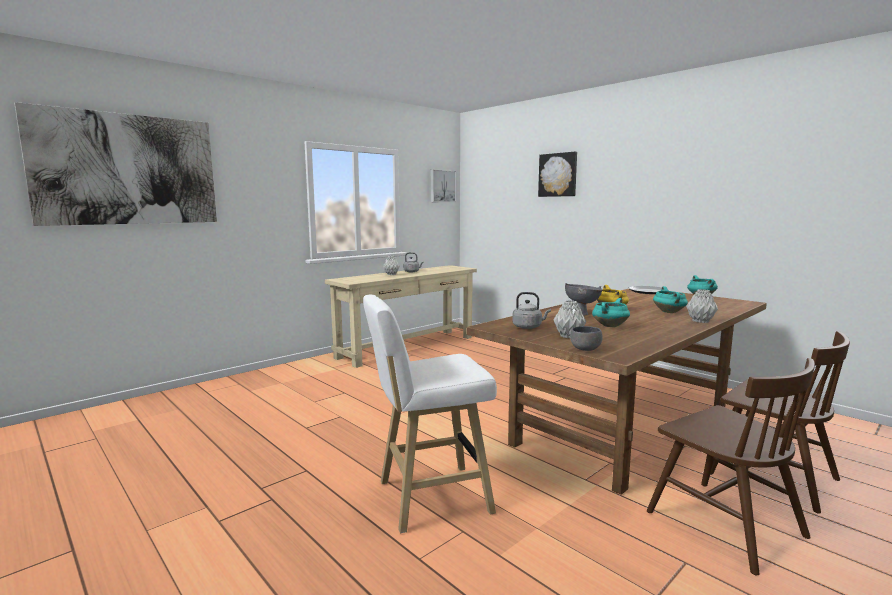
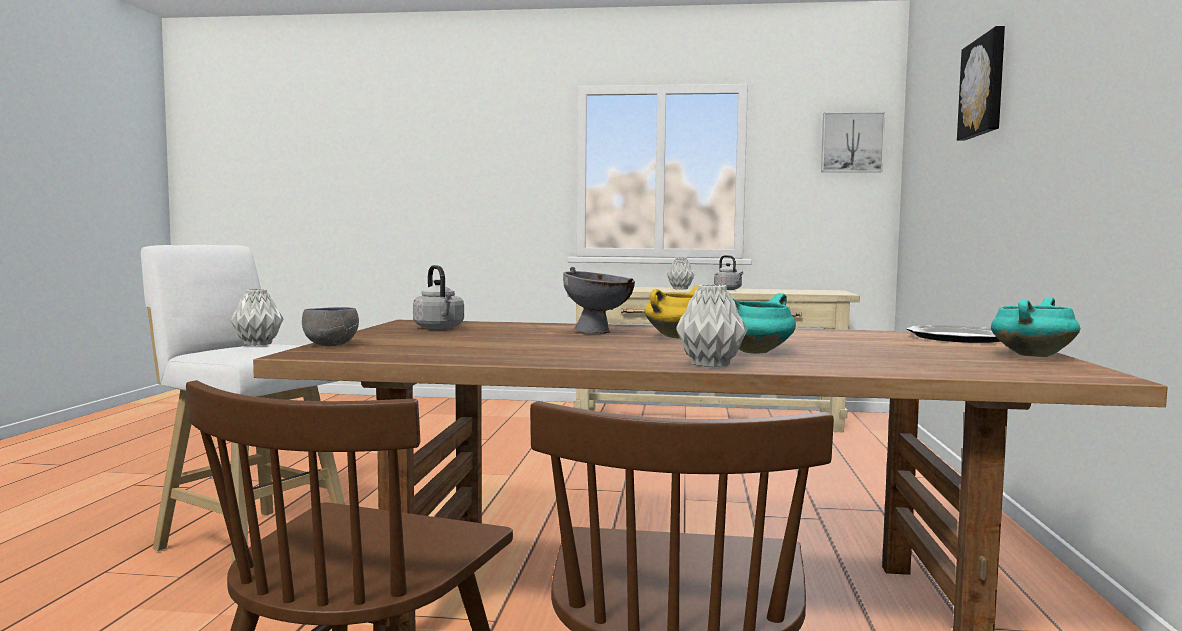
camera: 50 degrees right, 5 degrees down
(127, 169) = (362, 138): picture -> none
(568, 336) = (407, 338): grey vase -> grey vase (257, 344)
(610, 326) = (529, 342): turquoise cooking pot -> none

